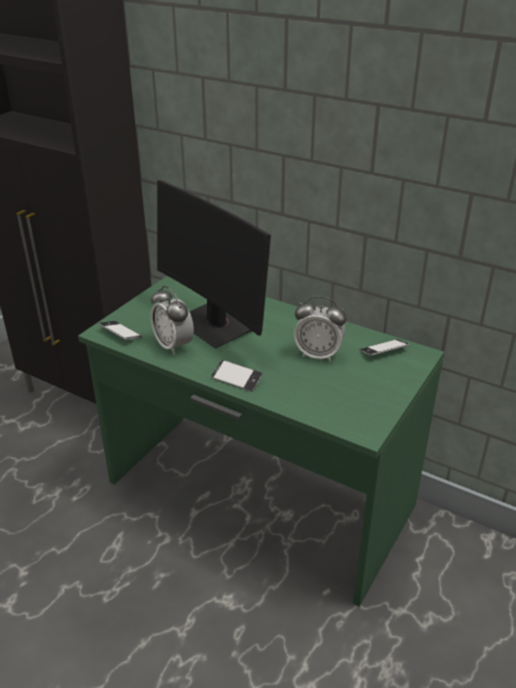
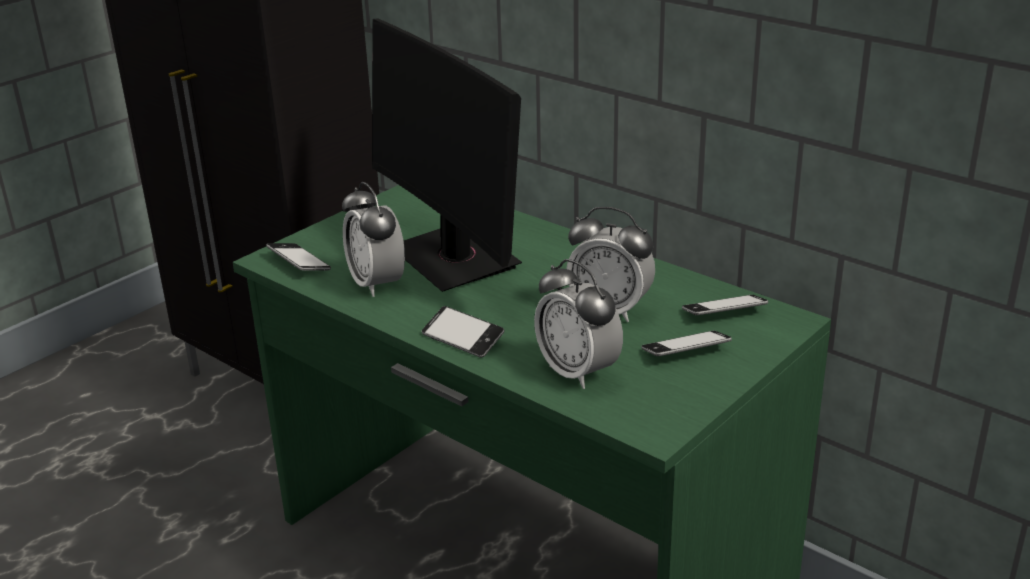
camera: 10 degrees right, 5 degrees down
(311, 397) = (578, 372): none -> alarm clock
(369, 378) = (686, 350): none -> phone

